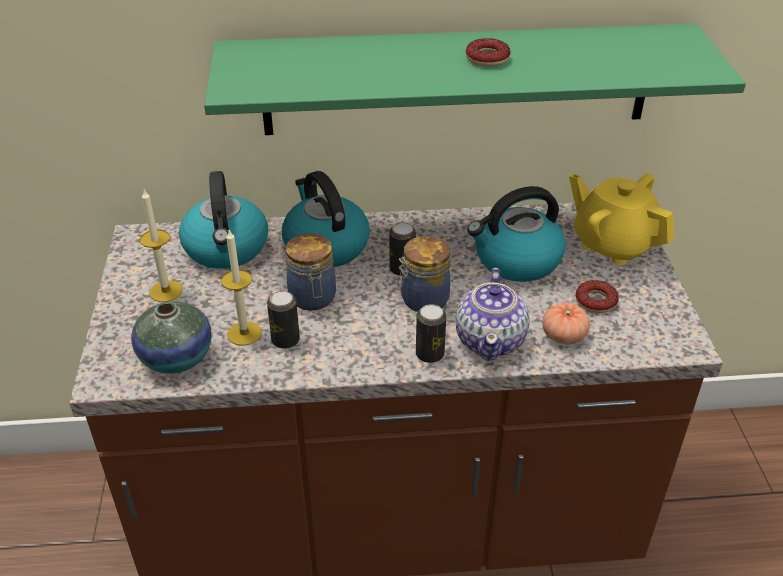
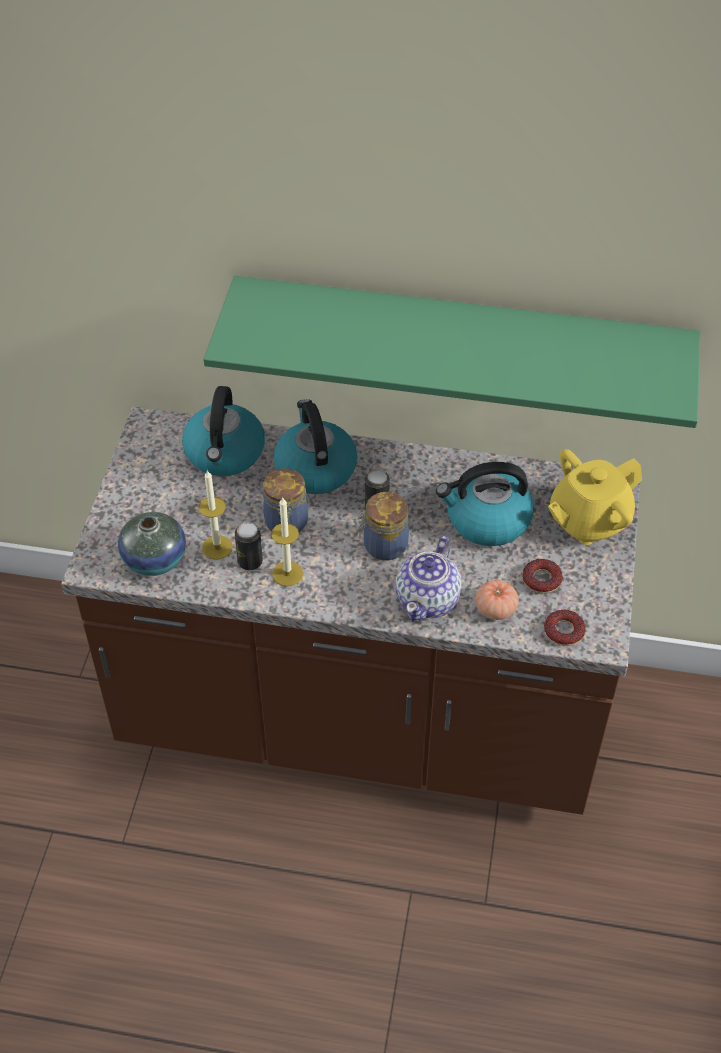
camera: 15 degrees right, 10 degrees up
(166, 291) = (161, 489): candle -> candle (287, 573)
(430, 354) = (369, 602): can -> none
(487, 58) = (471, 345): donut -> donut (564, 631)
(613, 244) = (588, 520): yellow teapot -> yellow teapot turned 90 degrees counterclockwise

